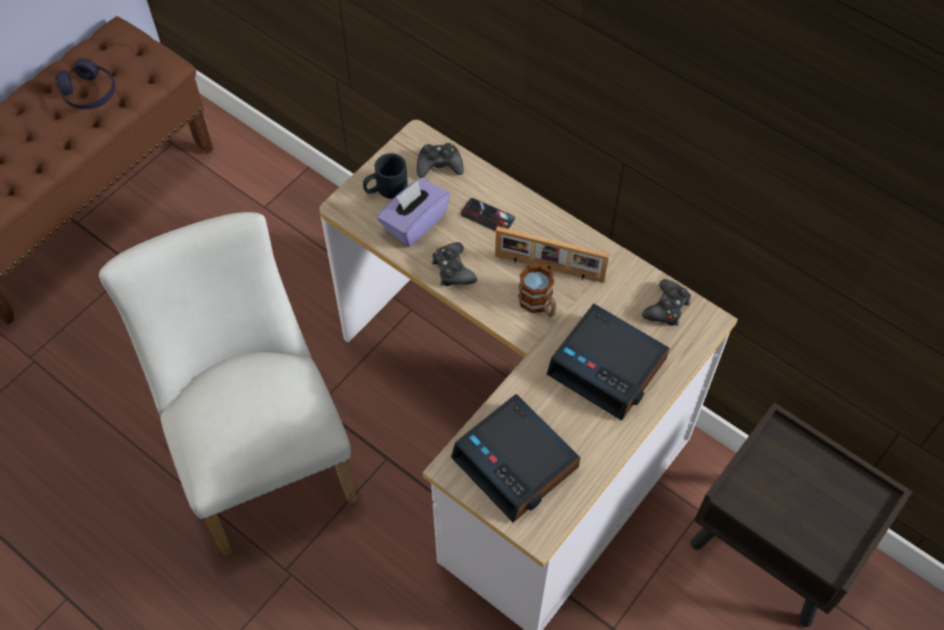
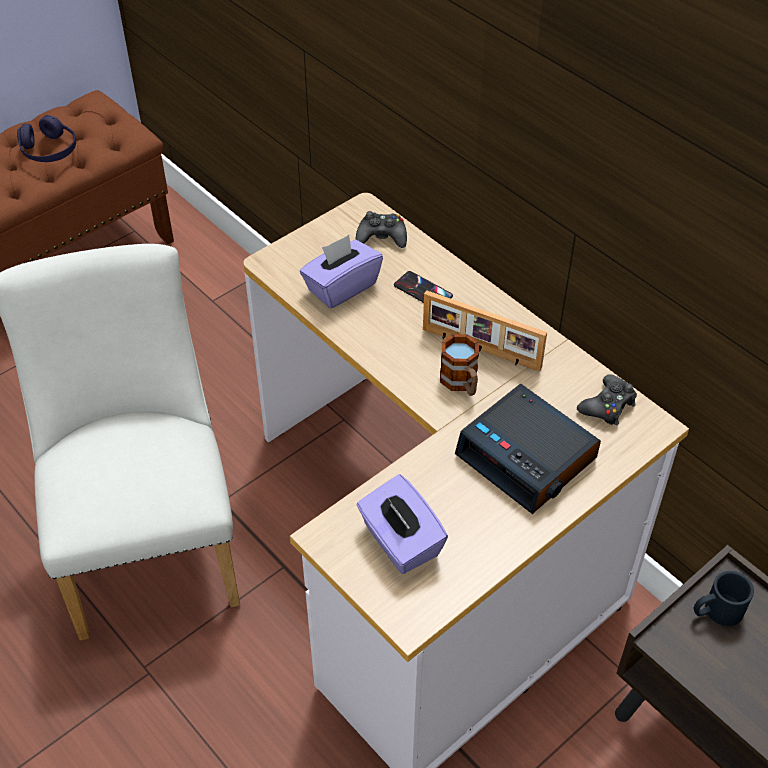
camera: 10 degrees right, 10 degrees down
(385, 189) = (318, 252): black mug -> black mug (716, 611)
(453, 269) = (373, 337): black game controller -> none
(516, 463) = (400, 542): alarm clock -> purple tissue box

